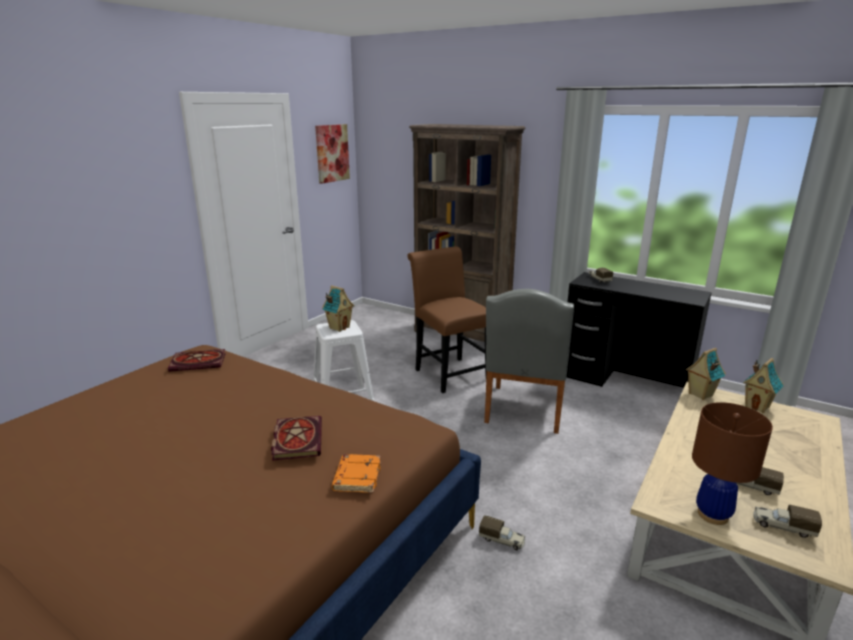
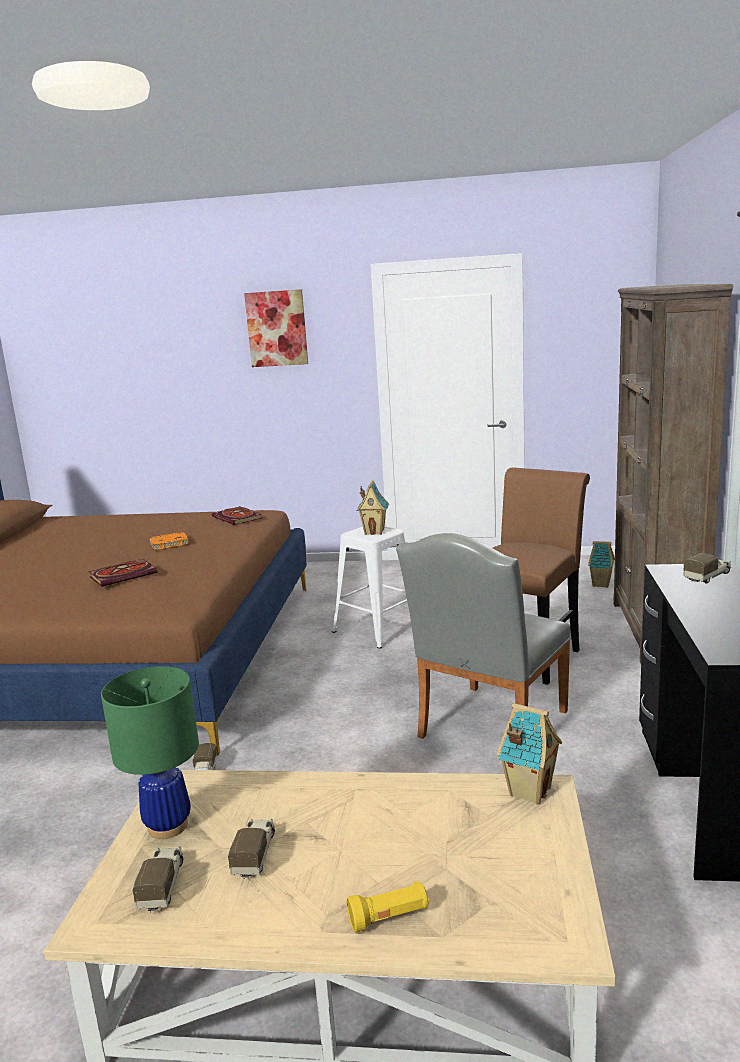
camera: 65 degrees right, 5 degrees down
(332, 153) = (598, 329): picture -> picture (277, 328)
(356, 476) = (83, 607): orange book -> orange book (169, 544)
(523, 411) = (488, 728): grey chair -> grey chair turned 45 degrees counterclockwise
(712, 515) = (167, 826): brown table lamp -> green table lamp
(757, 407) = (546, 857): toy house -> toy house (601, 584)
(808, 456) = (389, 918): none -> yellow flashlight

